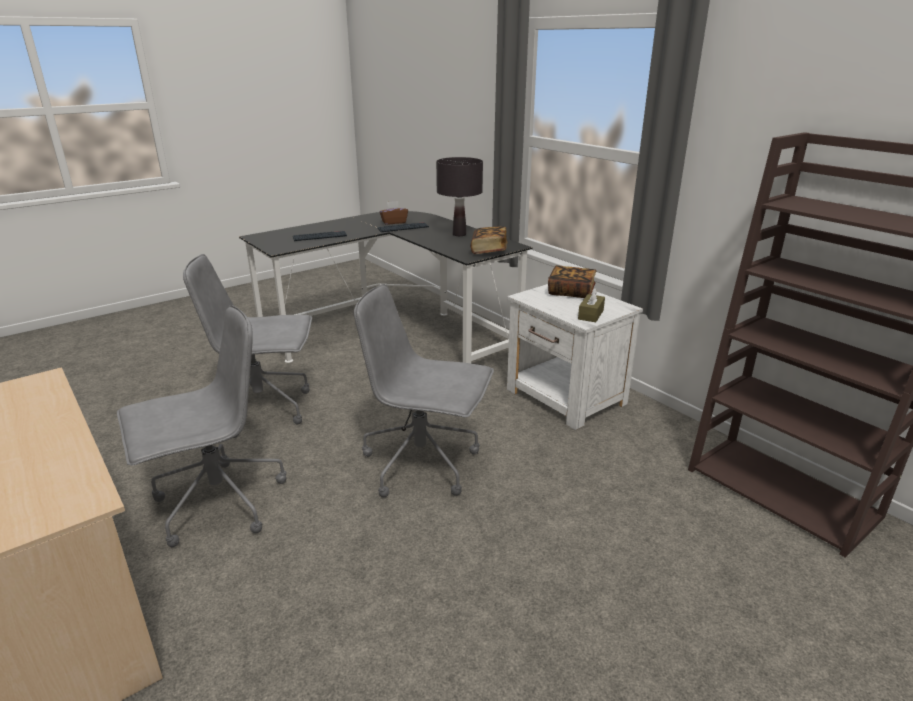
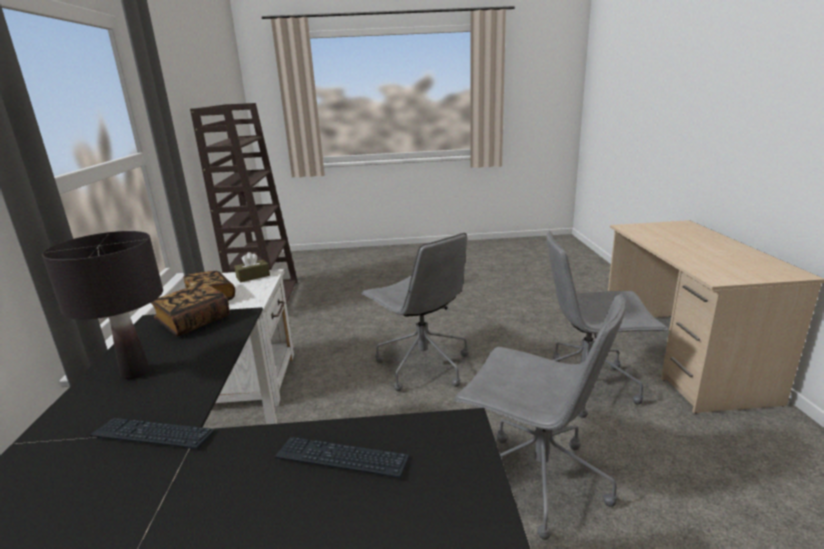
camera: 145 degrees left, 5 degrees down
(394, 222) = (109, 482): brown tissue box -> none

